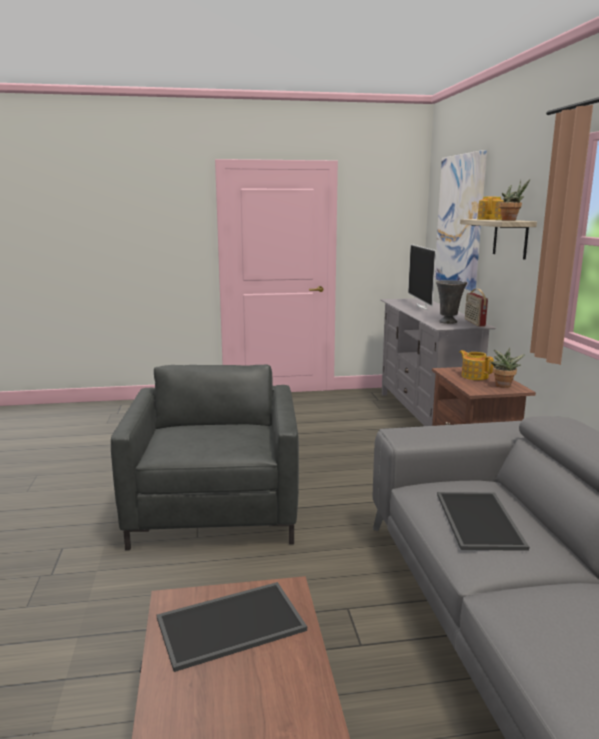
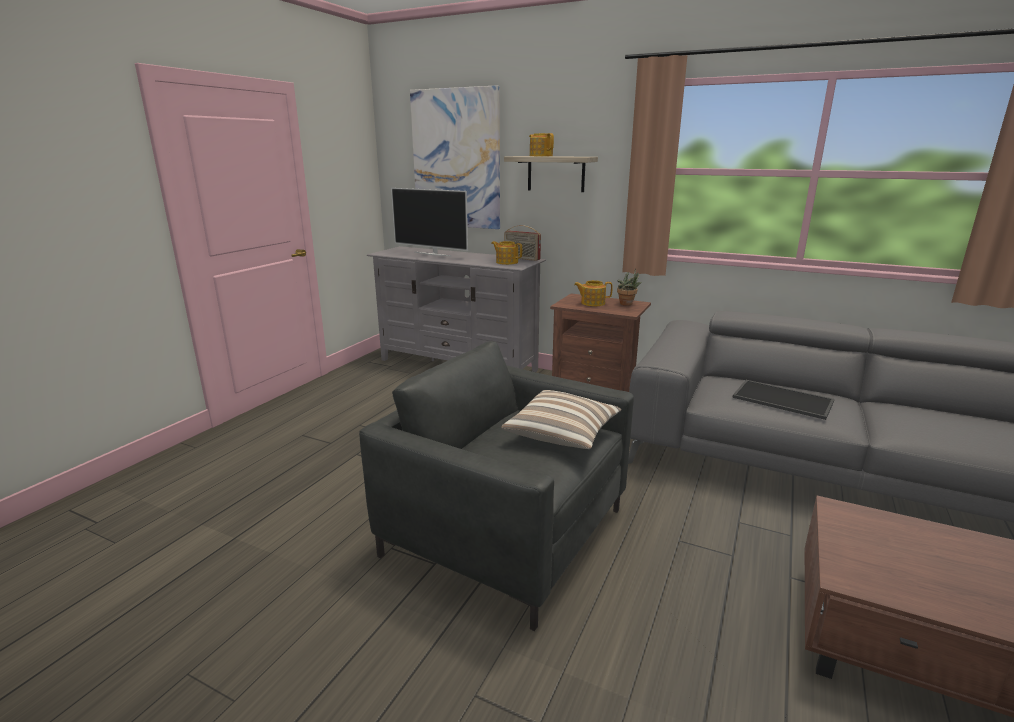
camera: 55 degrees left, 5 degrees up
(231, 622) = (889, 554): tray -> none
(233, 442) = (562, 435): none -> pillow
(448, 322) = (506, 262): grey vase -> teapot
(511, 220) = (571, 156): potted plant -> none

